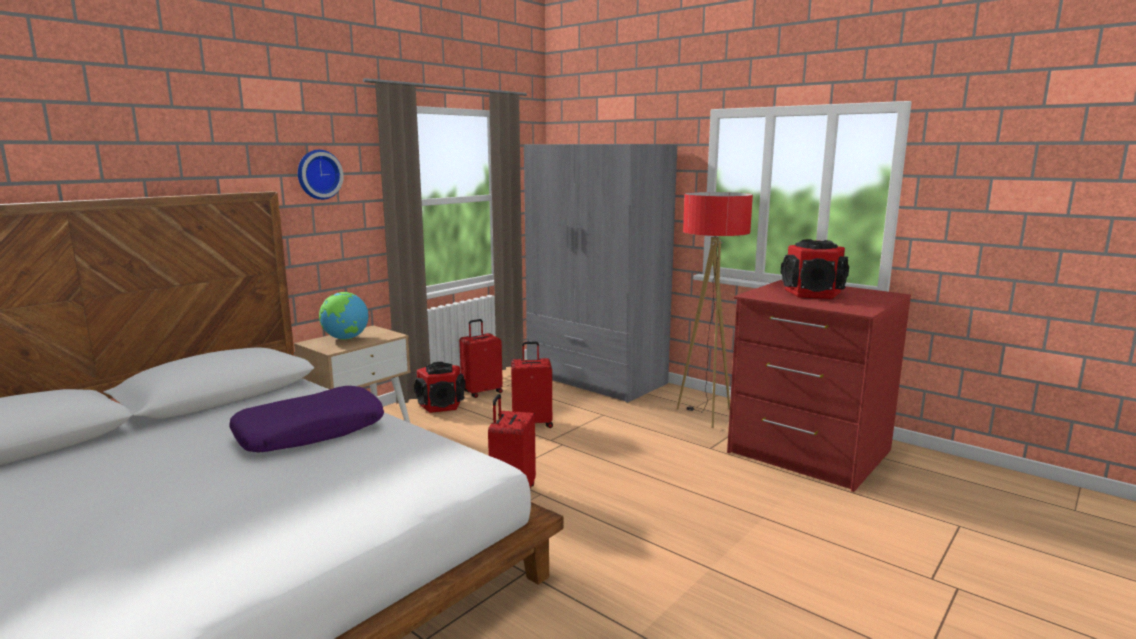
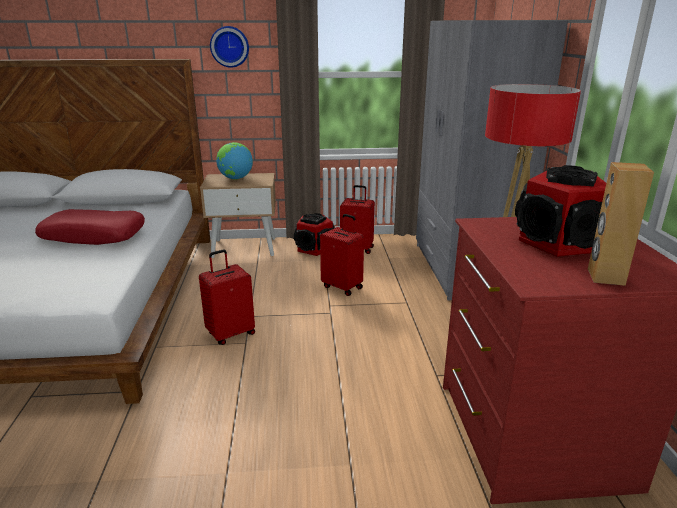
camera: 45 degrees right, 10 degrees up
(310, 432) = (94, 236): purple pillow -> red pillow
(871, 301) = (605, 277): none -> brown speaker

